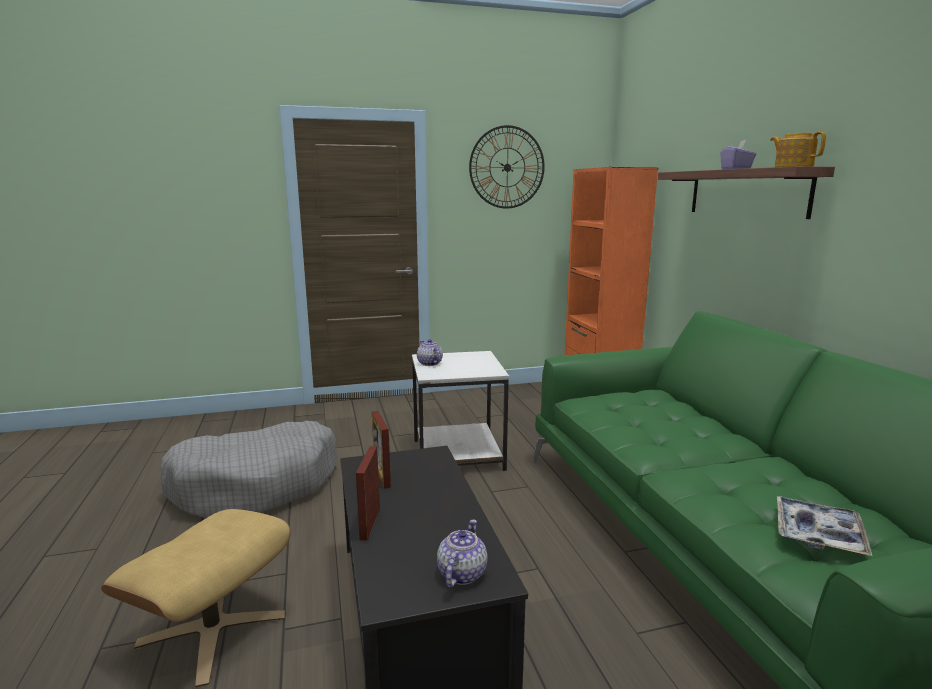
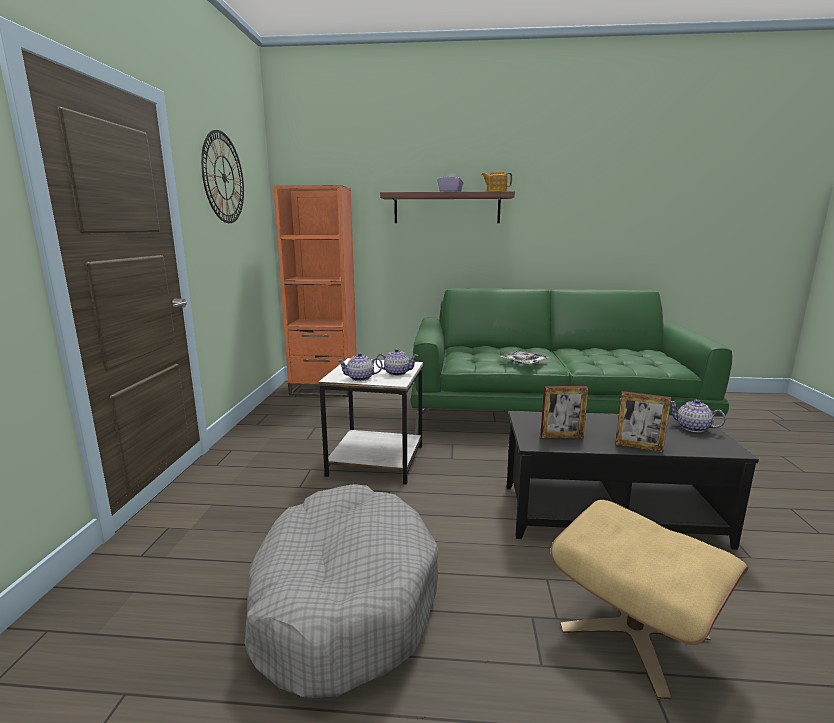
camera: 70 degrees left, 0 degrees up
(457, 371) = (396, 373): none -> teapot
(818, 533) = (643, 358): tray -> tray (524, 362)

